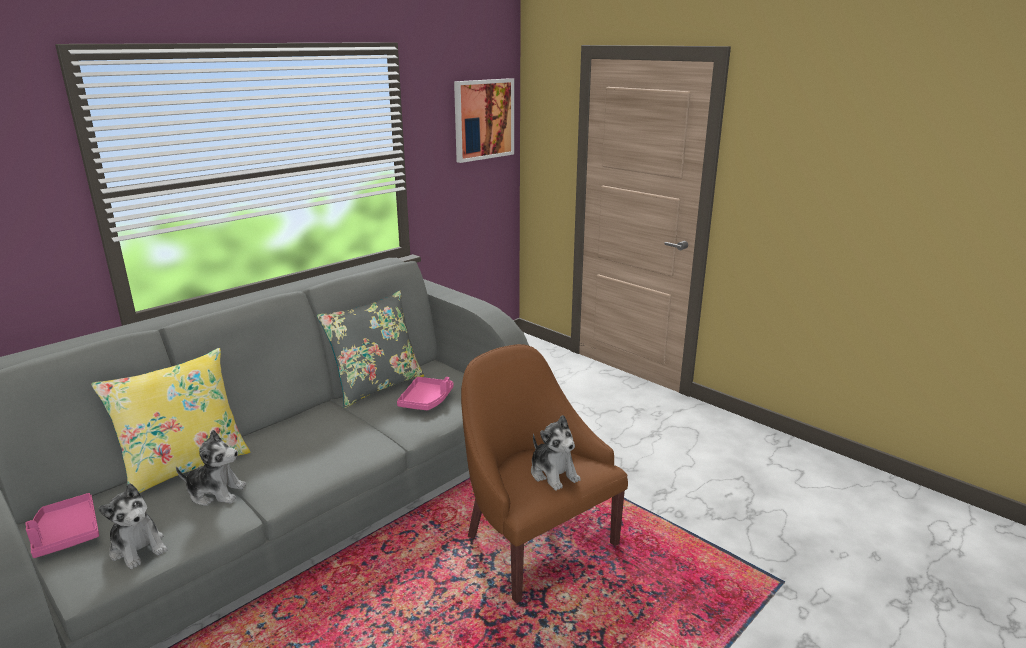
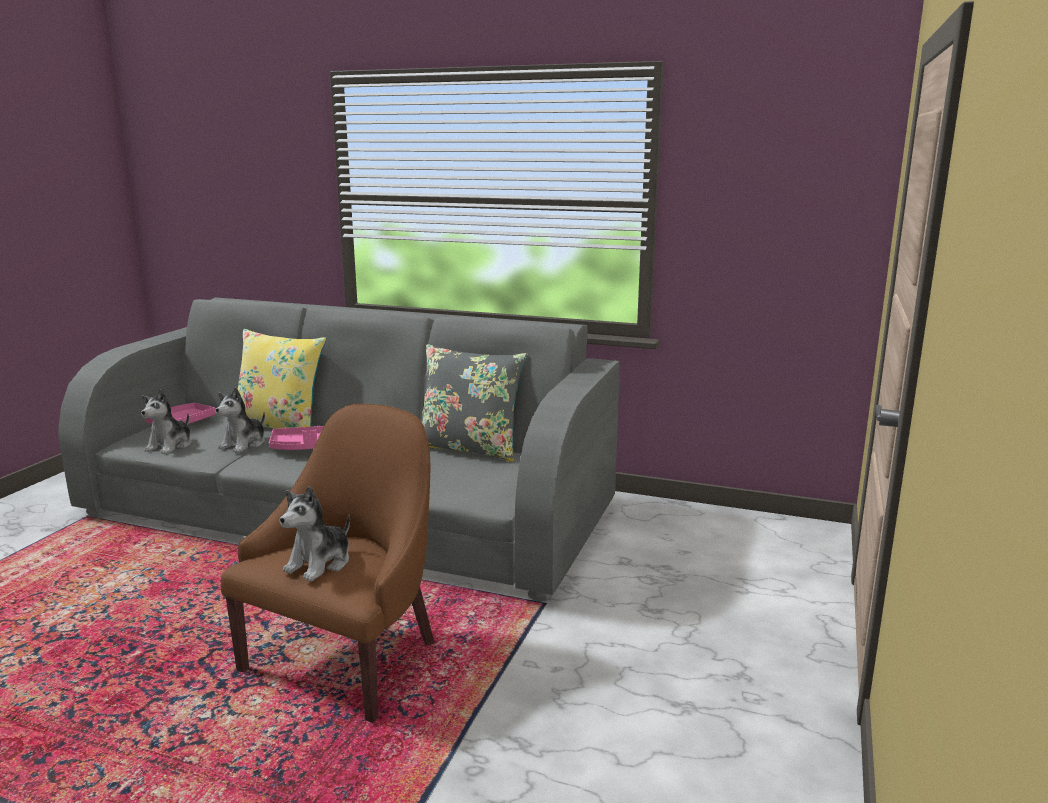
camera: 65 degrees right, 5 degrees down
(216, 492) = (244, 444): plush toy -> plush toy turned 45 degrees clockwise
(426, 401) = (459, 476): pink tray -> pink tray (302, 447)
(483, 119) = (810, 173): picture -> none

